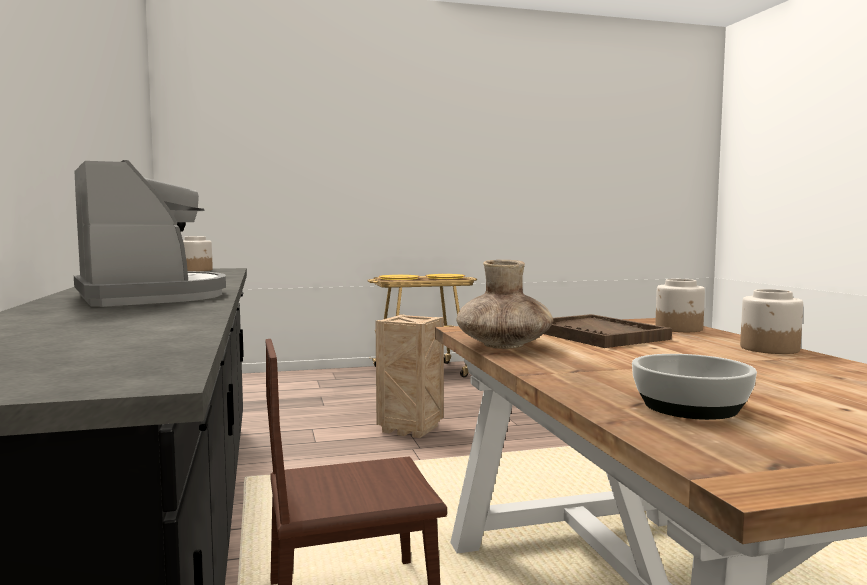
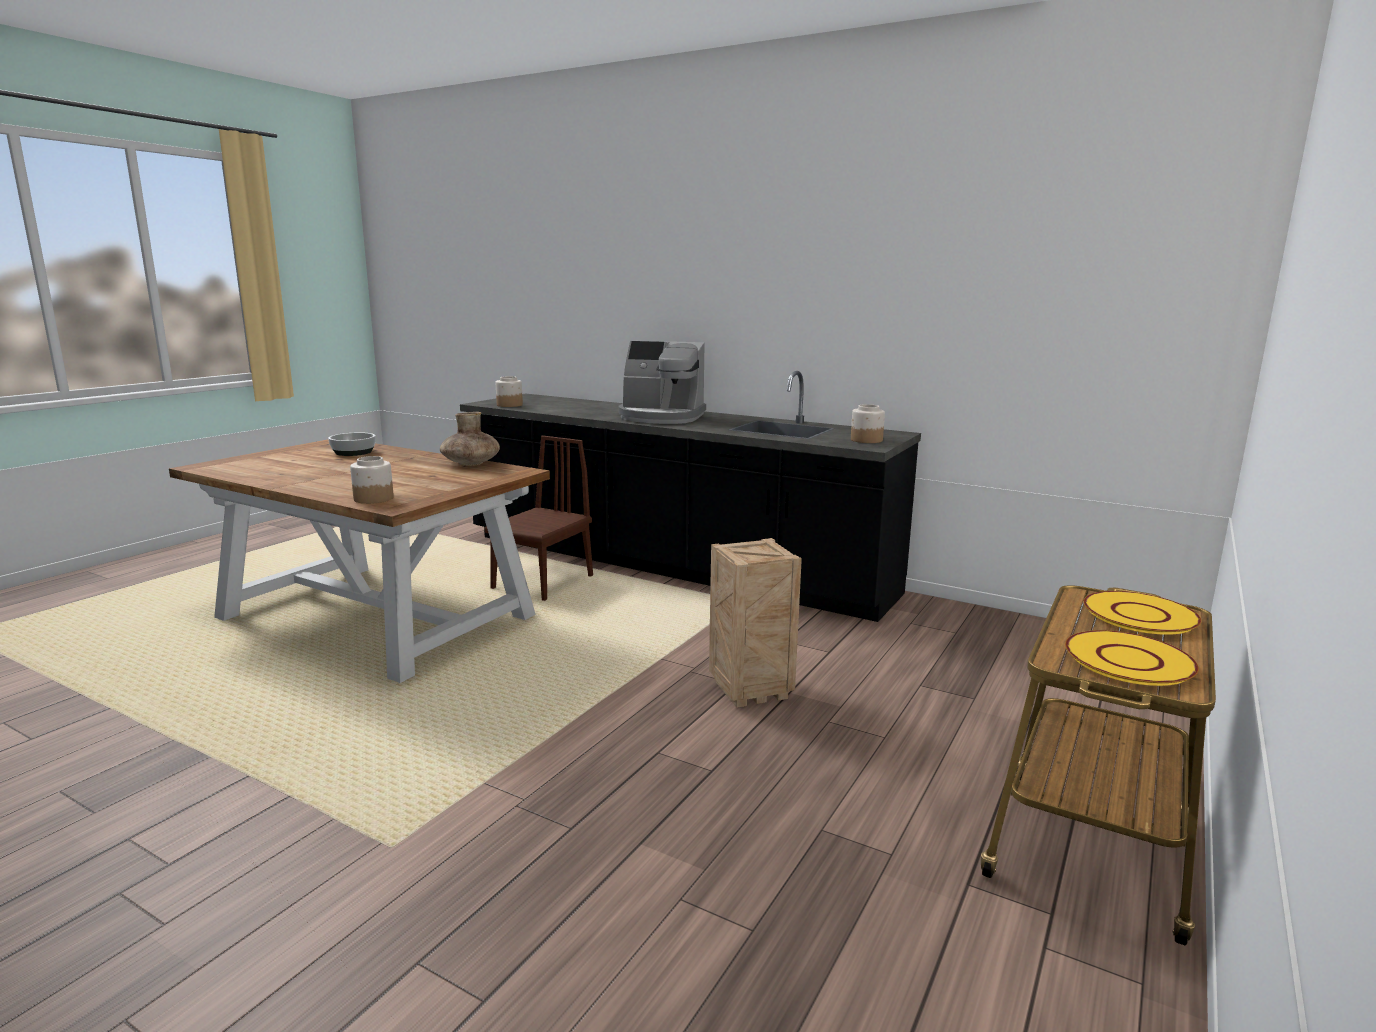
camera: 135 degrees right, 10 degrees up
(597, 335) = (428, 481): brown tray -> none
(770, 349) = (307, 488): jar -> jar (509, 405)

